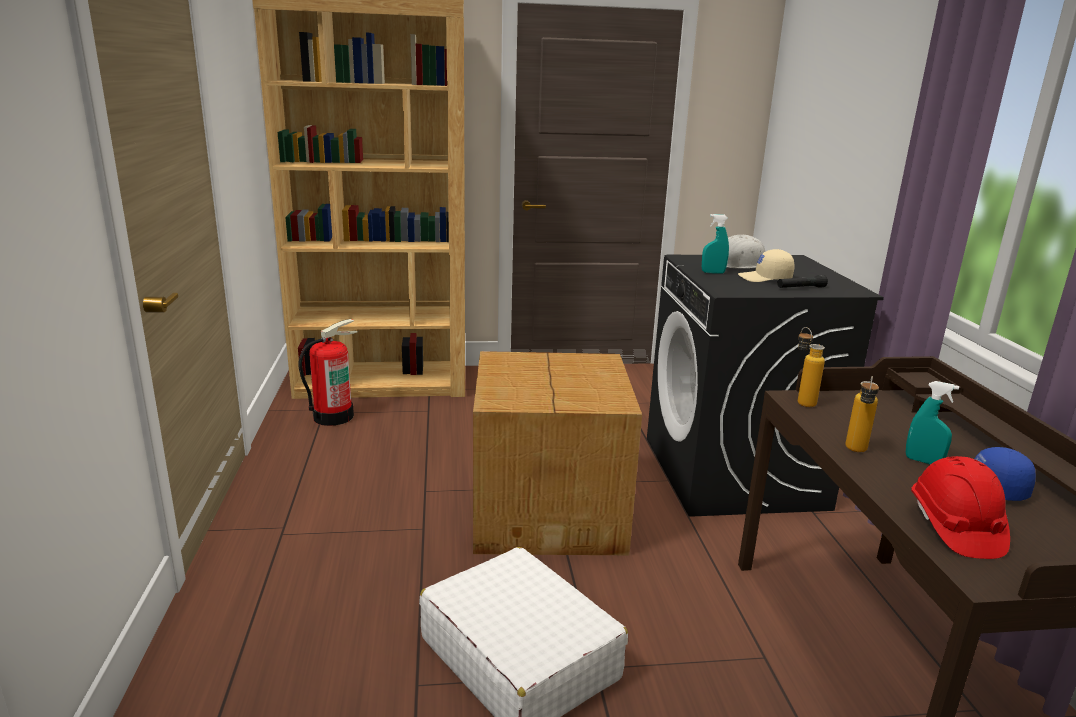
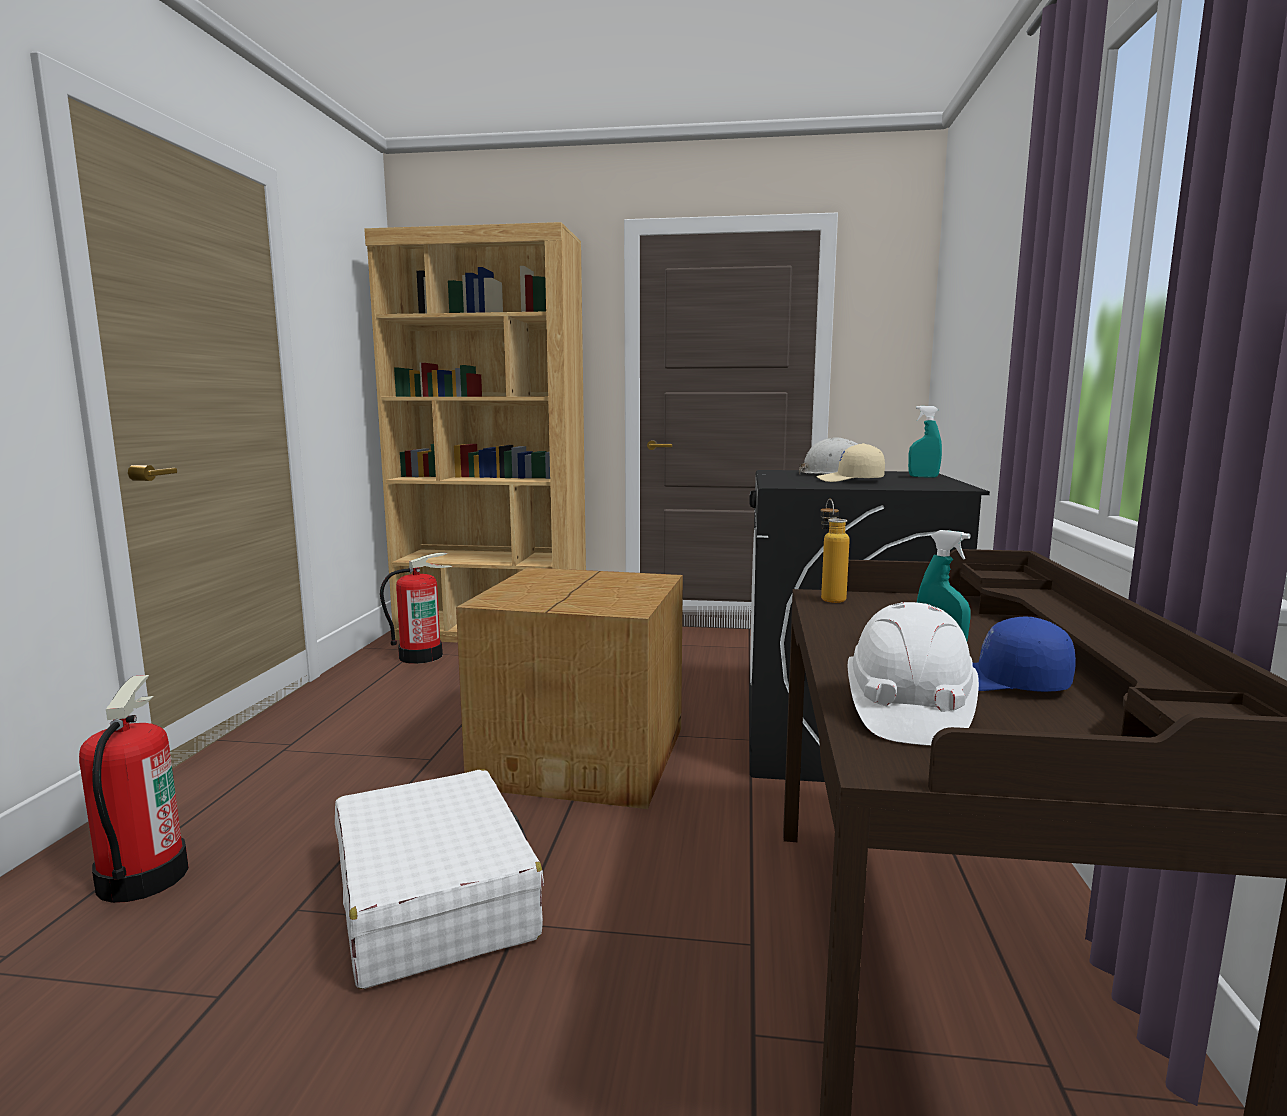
camera: 15 degrees right, 10 degrees down
(258, 678) = (141, 877): none -> fire extinguisher
(713, 272) = (790, 477): turquoise spray bottle -> turquoise spray bottle (923, 477)
(801, 288) = (884, 485): black flashlight -> none
(855, 452) = (847, 639): bottle -> none
(954, 527) = (907, 712): red hard hat -> white hard hat

